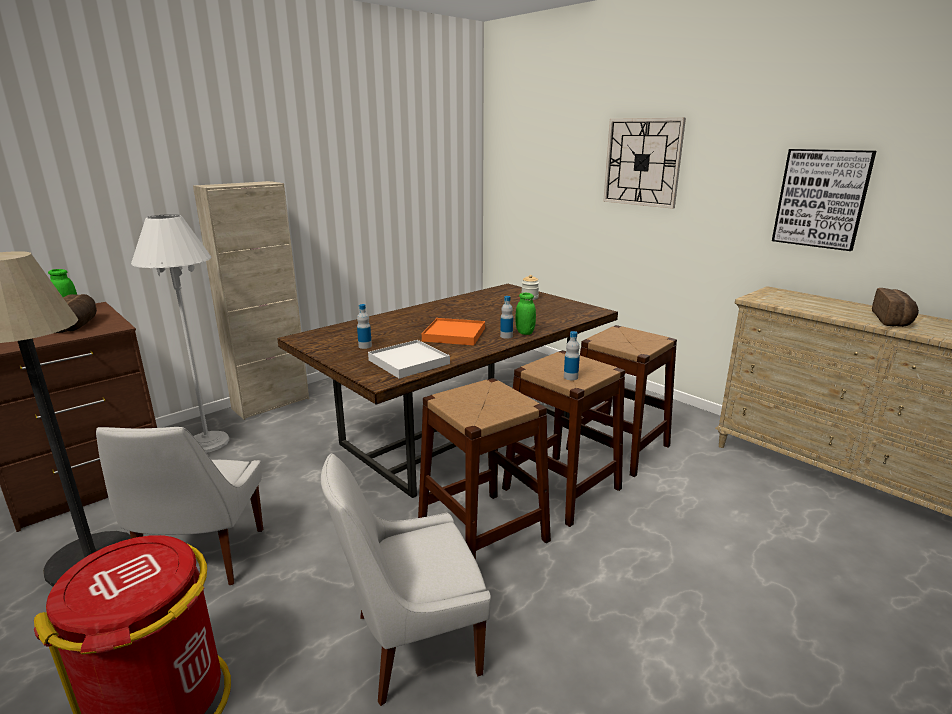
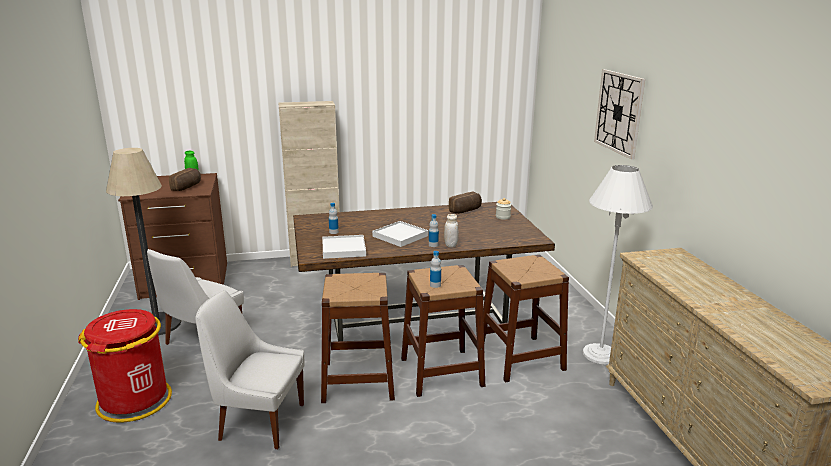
camera: 30 degrees right, 0 degrees up
(208, 442) = (259, 276): white floor lamp -> white floor lamp (600, 354)
(454, 335) = (400, 236): orange tray -> white tray
(525, 332) = (450, 245): green jar -> white jar
(821, 198) = (718, 175): picture -> none
(893, 320) = (723, 302): bread -> bread (466, 210)

